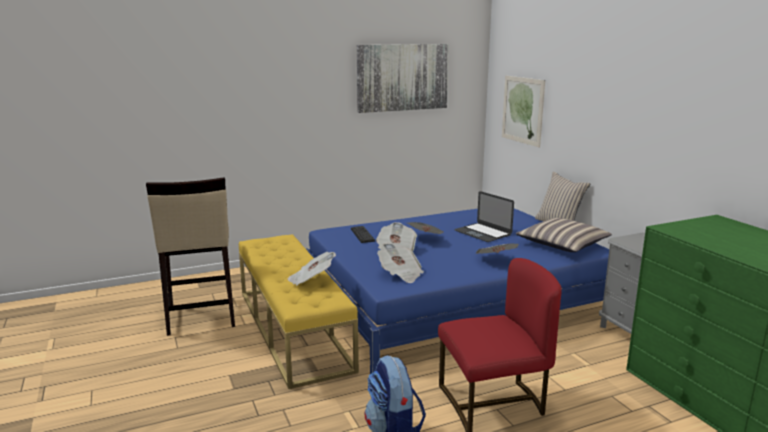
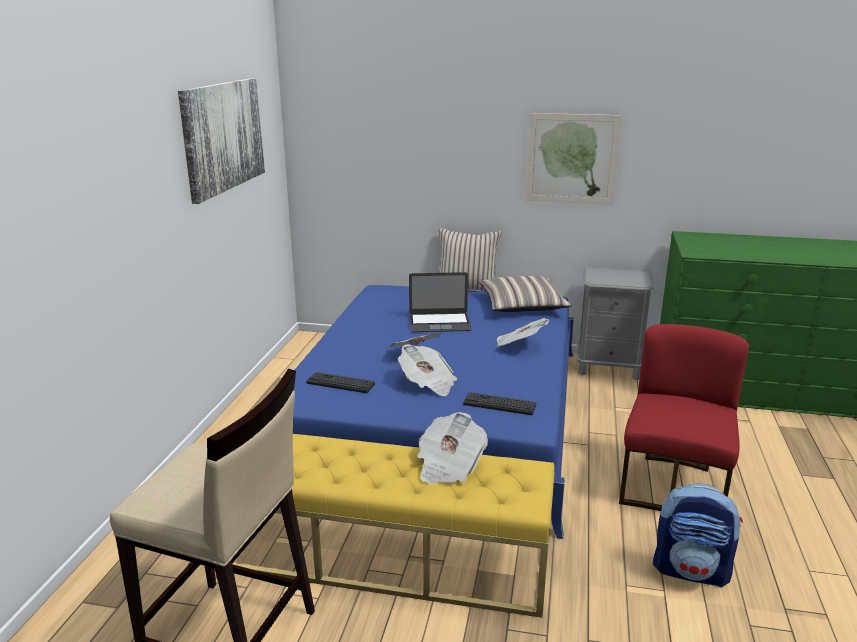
camera: 55 degrees left, 5 degrees up
(400, 274) = (499, 404): newspaper -> keyboard
(522, 110) = (368, 160): picture -> picture (572, 159)

